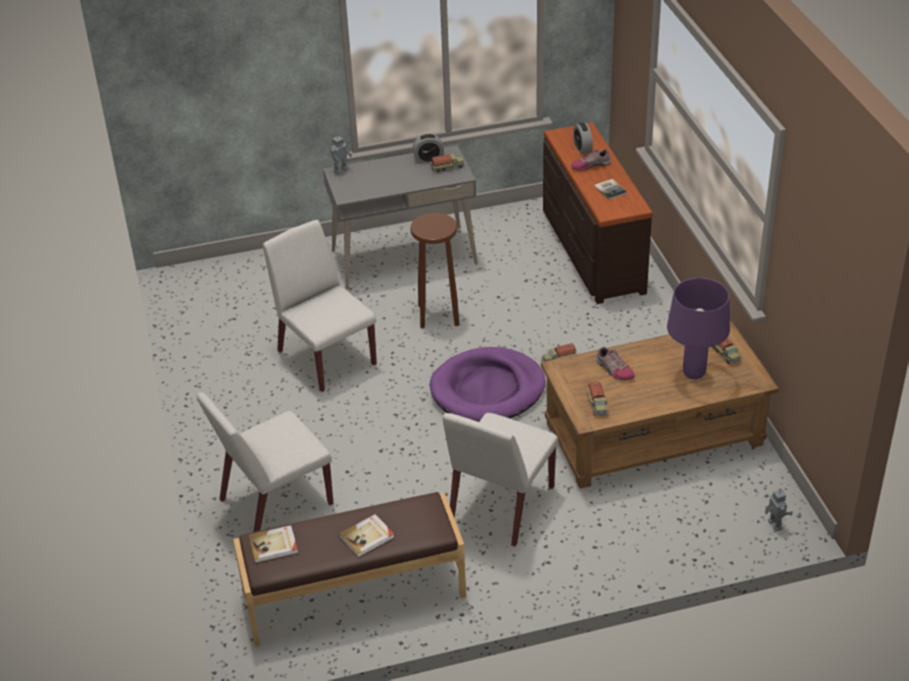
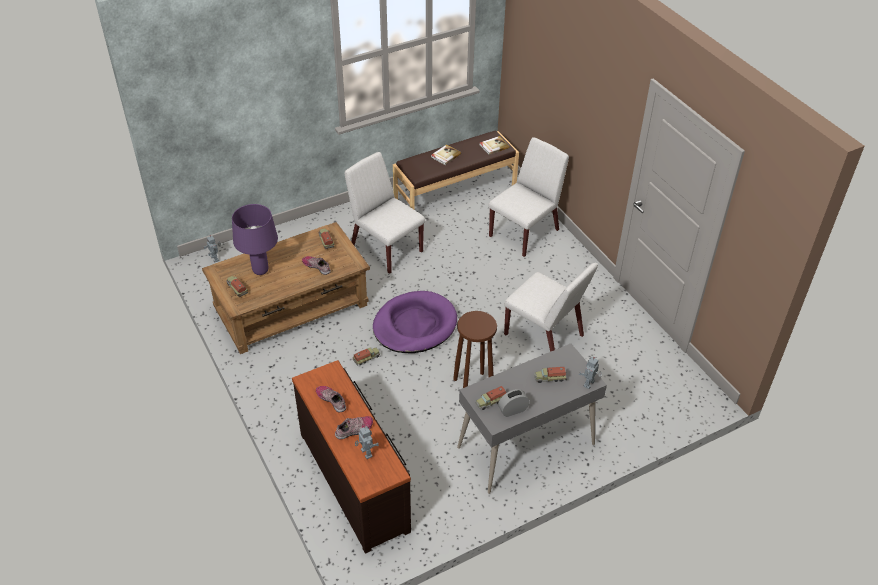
camera: 165 degrees right, 5 degrees up
(377, 178) = (550, 378): none -> toy truck
(501, 506) = (386, 248): white chair -> white chair turned 60 degrees counterclockwise
(582, 148) = (365, 453): alarm clock -> toy robot
(610, 189) = (332, 400): book -> shoe

